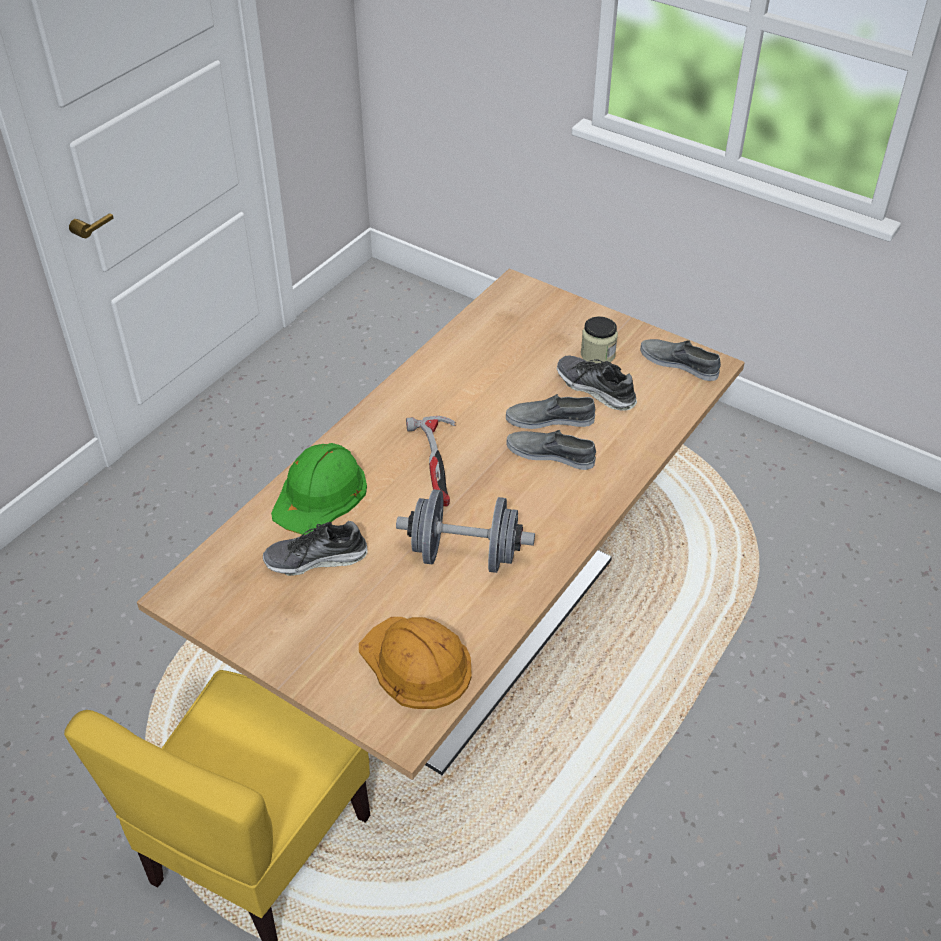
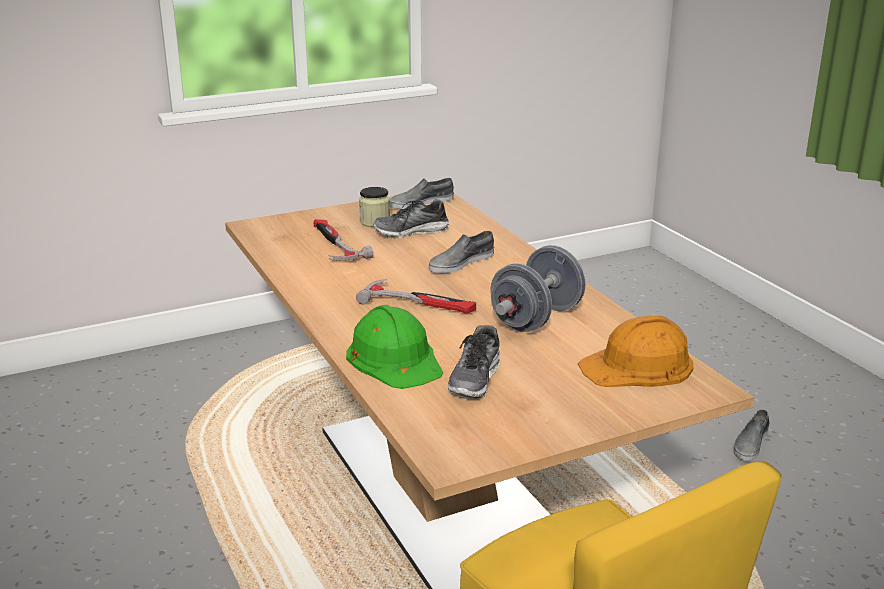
camera: 60 degrees left, 20 degrees down
(518, 354) = (334, 244): none -> hammer
(550, 419) = (422, 253): grey shoe -> grey shoe (750, 443)

